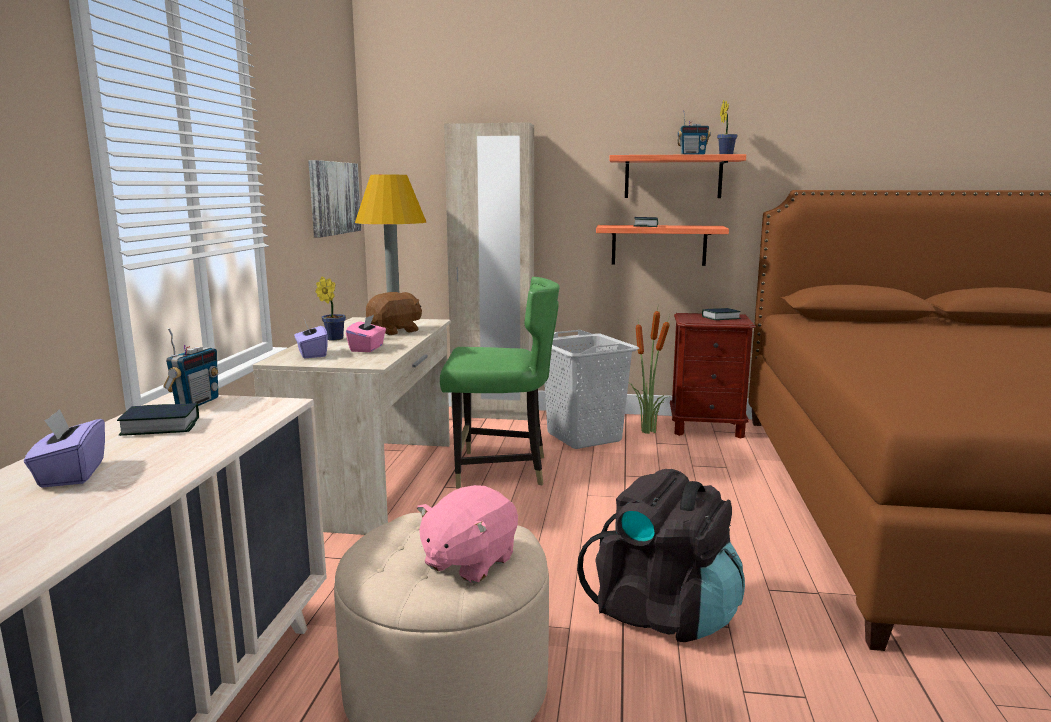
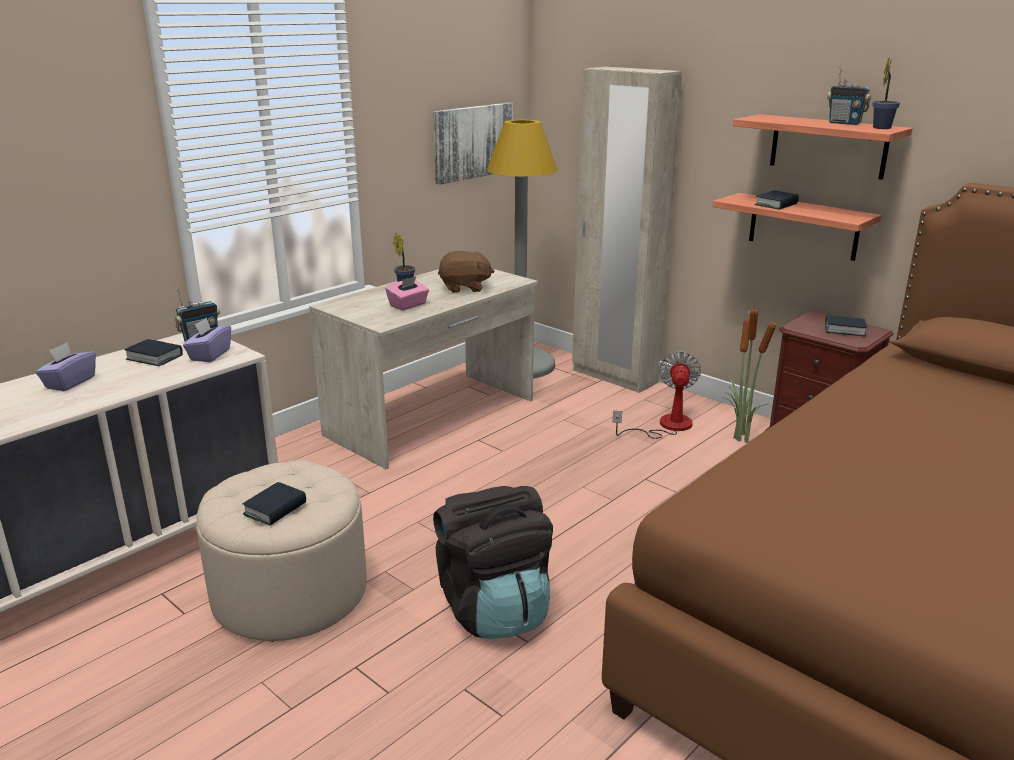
camera: 35 degrees right, 10 degrees up
(311, 354) = (361, 303): purple tissue box -> purple tissue box (209, 355)
(468, 562) = (275, 509): pink plush toy -> book
(500, 470) = (542, 438): green chair -> none
(584, 437) = (665, 426): grey laundry basket -> fan

